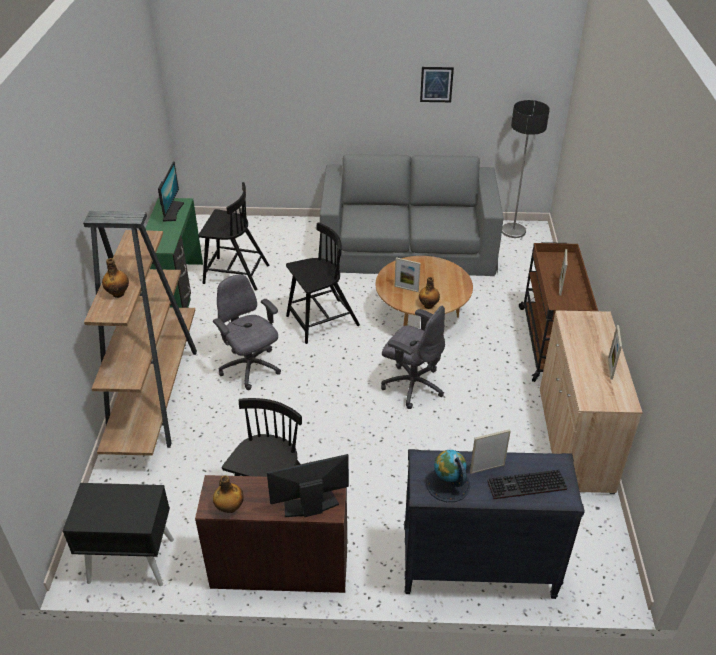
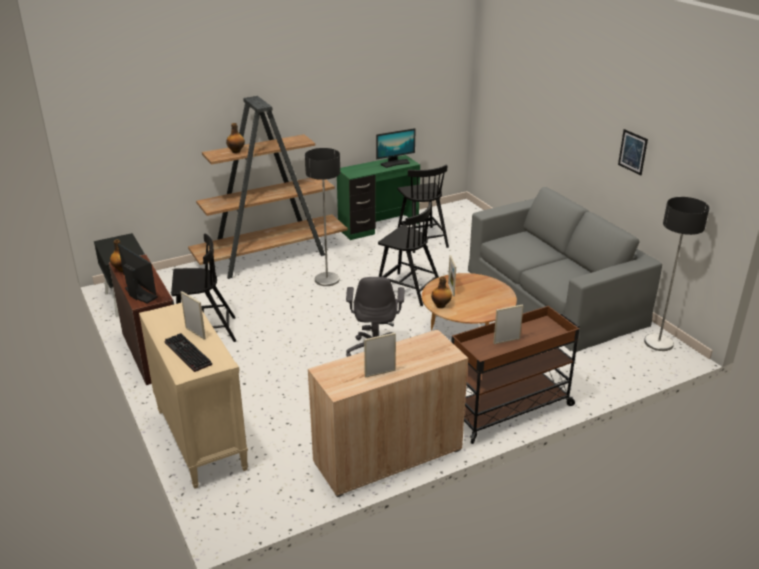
camera: 60 degrees right, 10 degrees down
(250, 368) = (327, 280): grey office chair -> floor lamp
(448, 484) = (168, 321): globe -> none
(477, 570) = (200, 439): black dresser -> beige dresser

